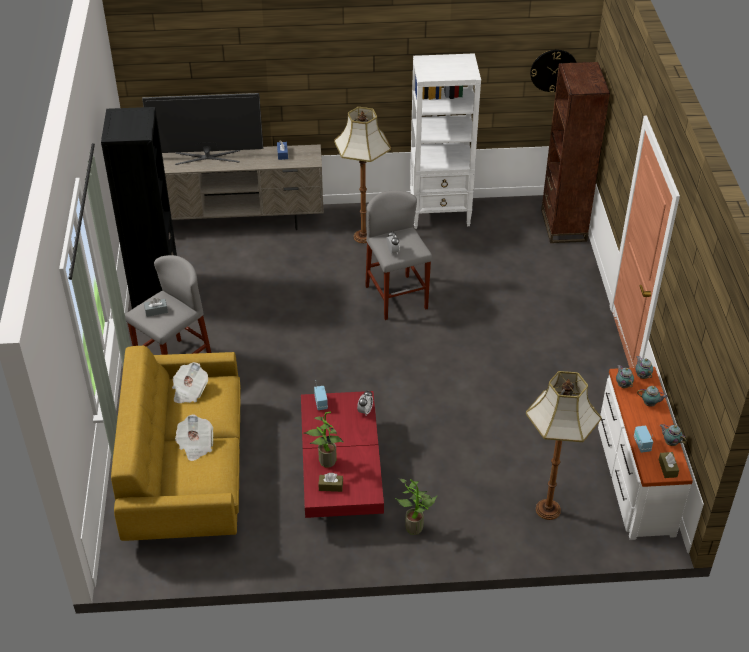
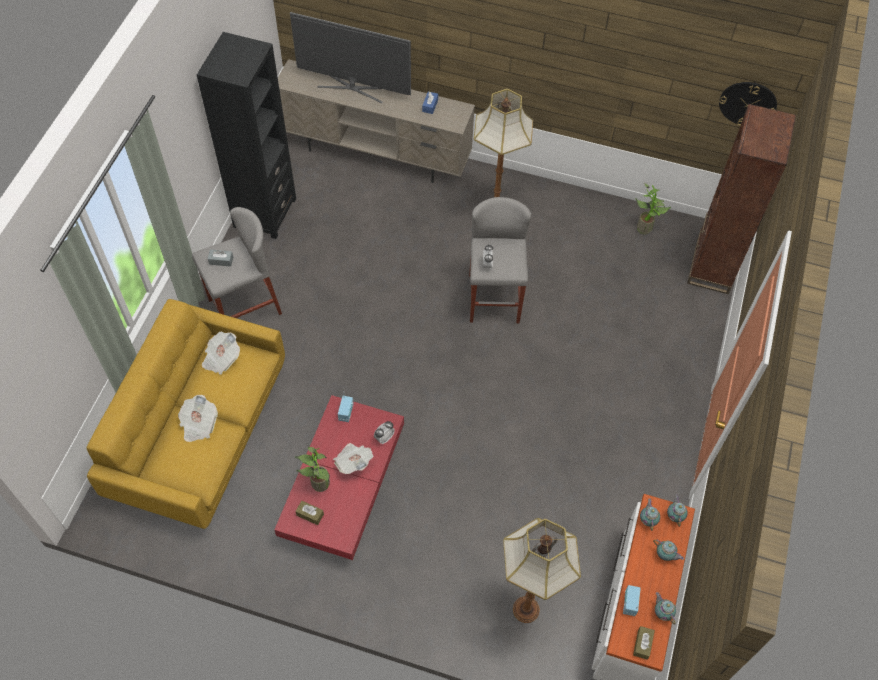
camera: 20 degrees right, 15 degrees up
(348, 436) = (353, 462): none -> newspaper
(415, 526) = (386, 578): potted plant -> potted plant (646, 228)
(440, 214) = (587, 209): white bookcase -> none

